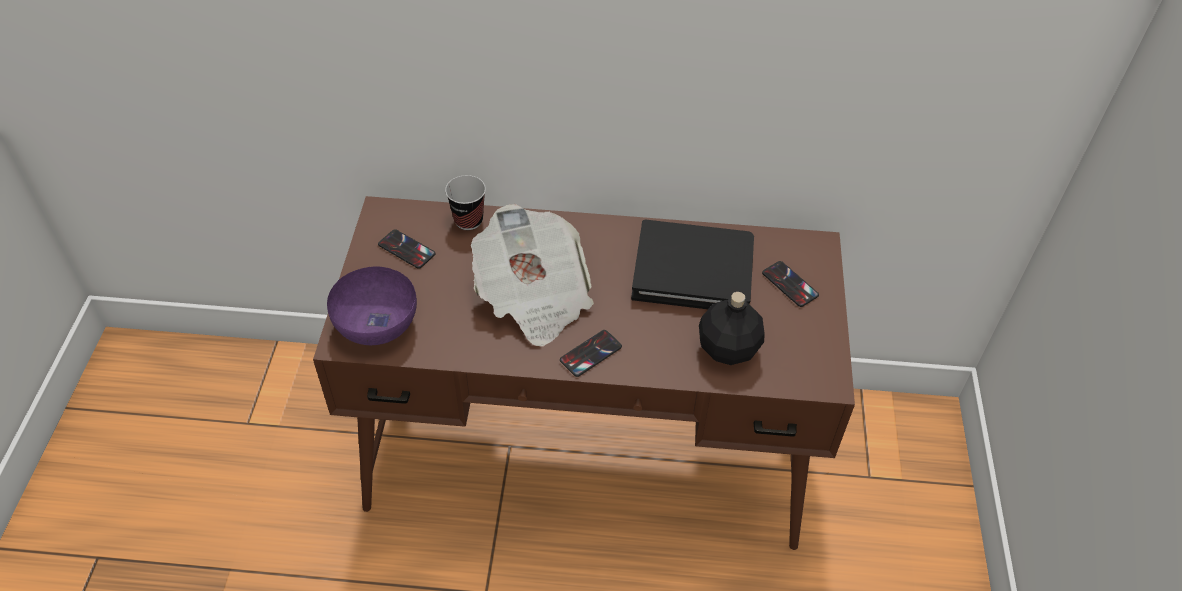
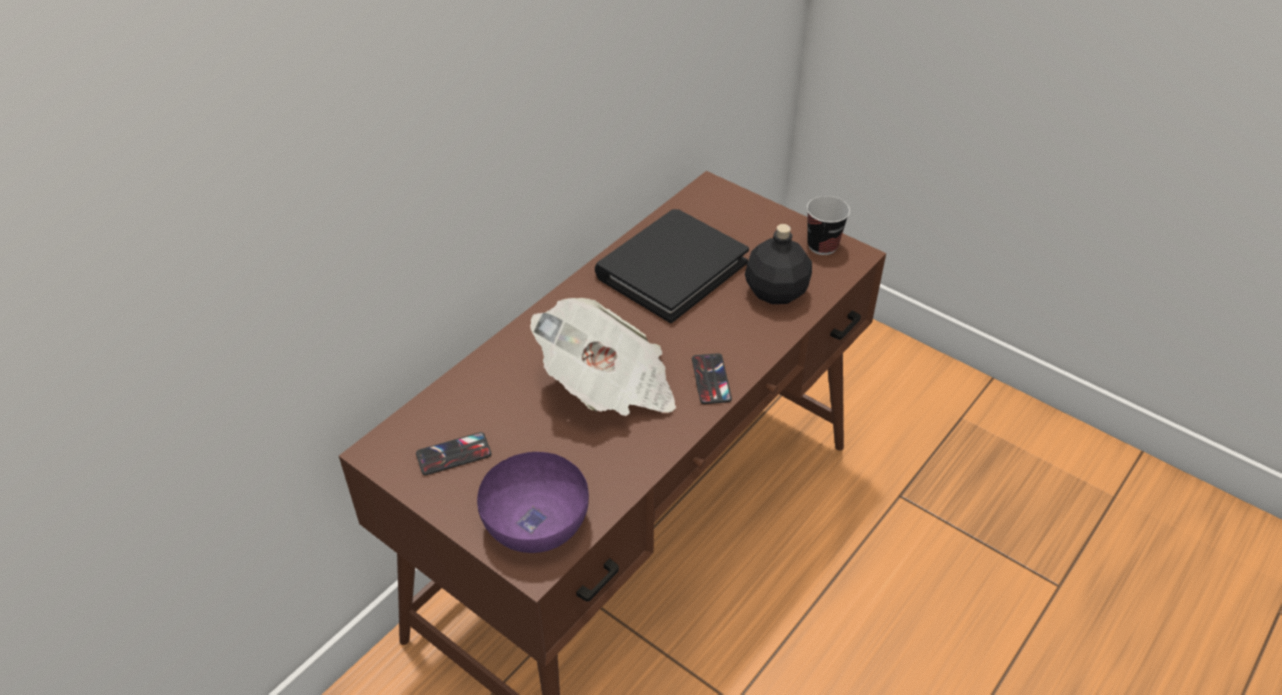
camera: 55 degrees left, 5 degrees down
(468, 220) = (461, 388): cup -> cup (822, 246)
(789, 284) = (737, 224): phone -> none

